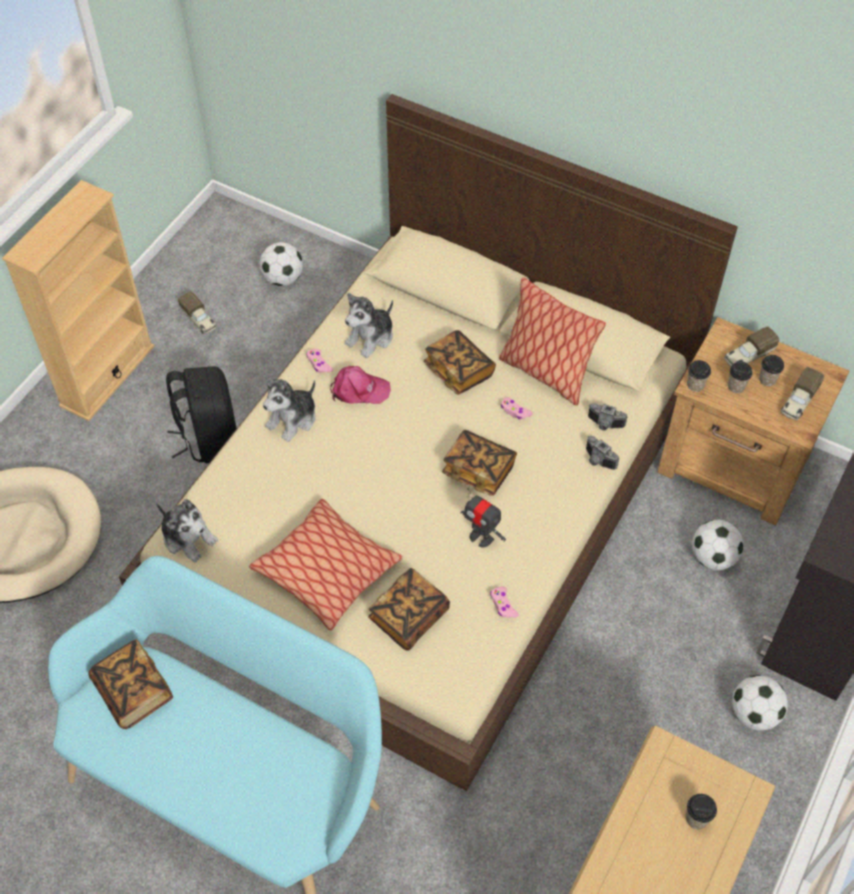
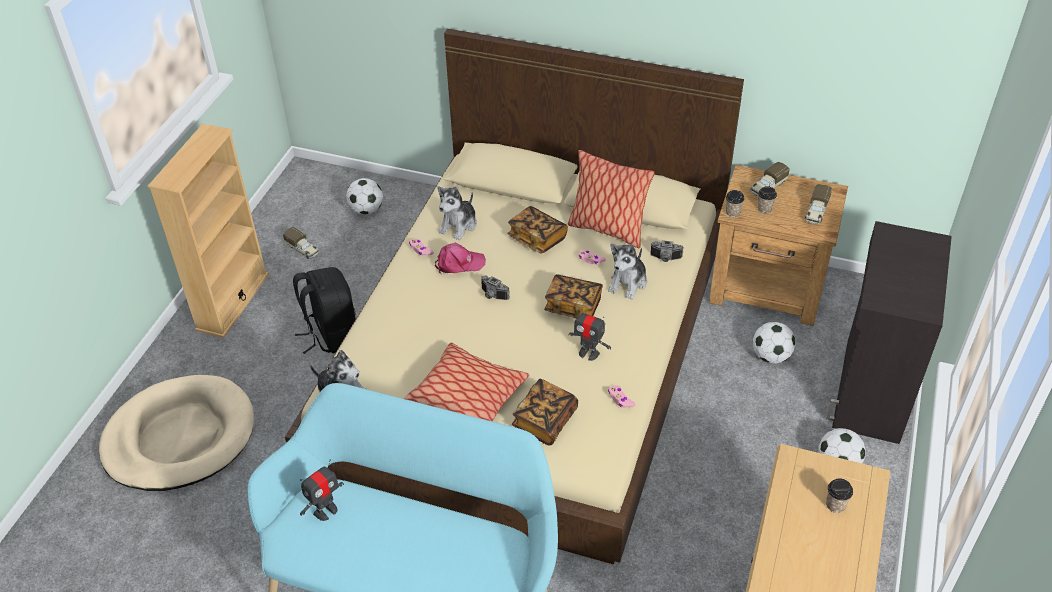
camera: 10 degrees left, 10 degrees down
(134, 692) = (325, 511): book -> toy robot
(293, 419) = (409, 292): plush toy -> plush toy (628, 283)
(597, 461) = (667, 285): camera -> camera (492, 296)
(767, 379) = (787, 201): cup -> none

